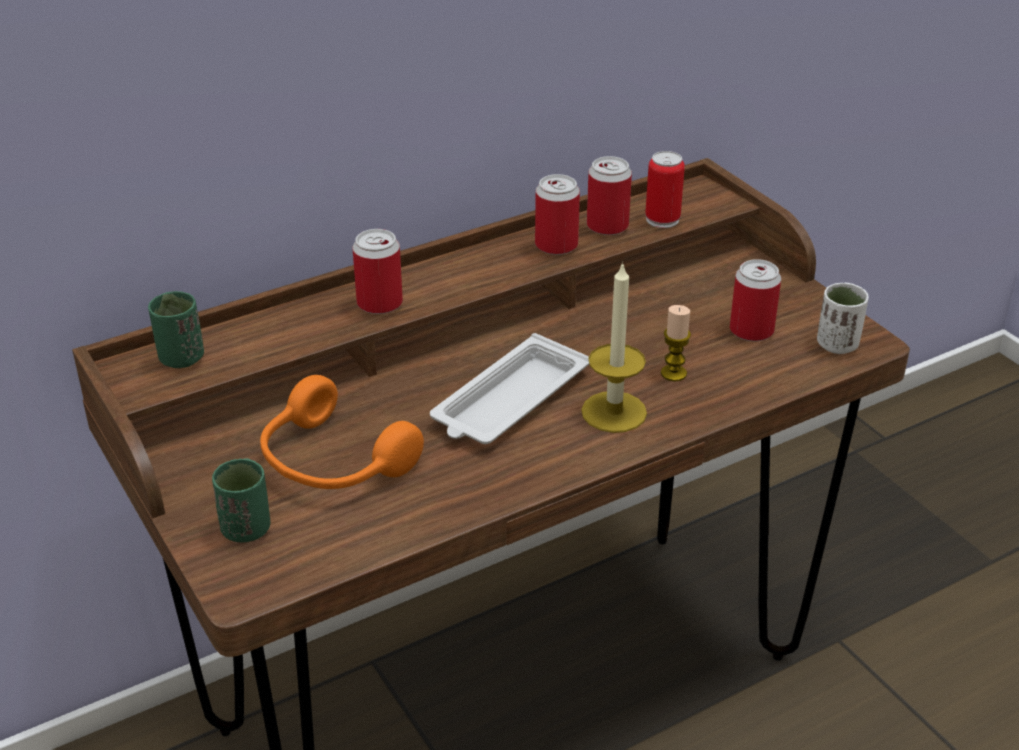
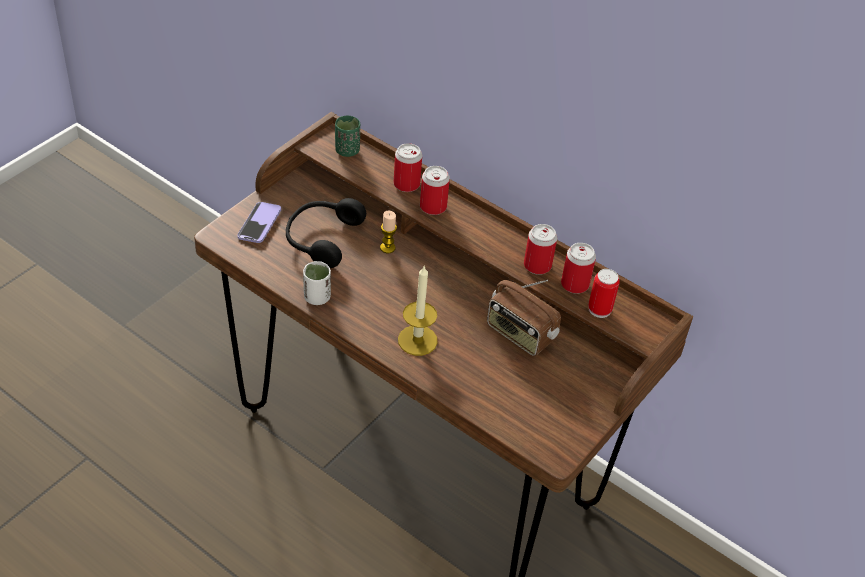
camera: 65 degrees right, 10 degrees up
(246, 529) = (259, 224): green cup -> phone
(332, 463) = (321, 238): orange headphones -> black headphones
(509, 401) = (405, 293): white tray -> none
(641, 318) = (519, 334): none -> radio
(673, 373) = (469, 360): candle -> candle (387, 248)
(751, 330) = (536, 391): can -> can (406, 184)
(837, 345) = (544, 438): white cup -> white cup (317, 297)

